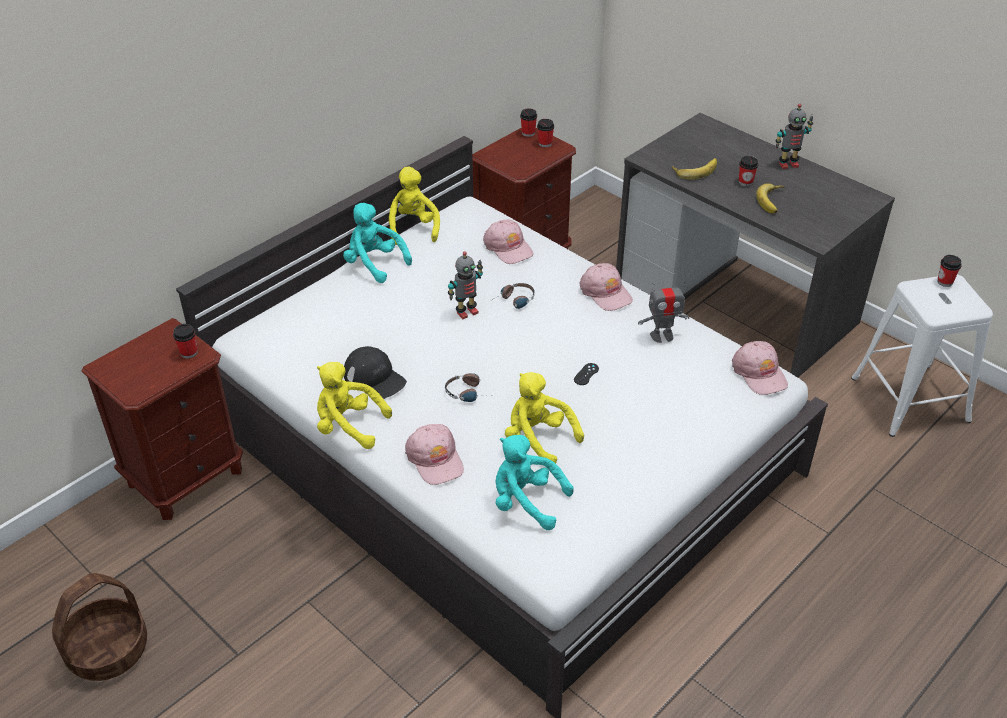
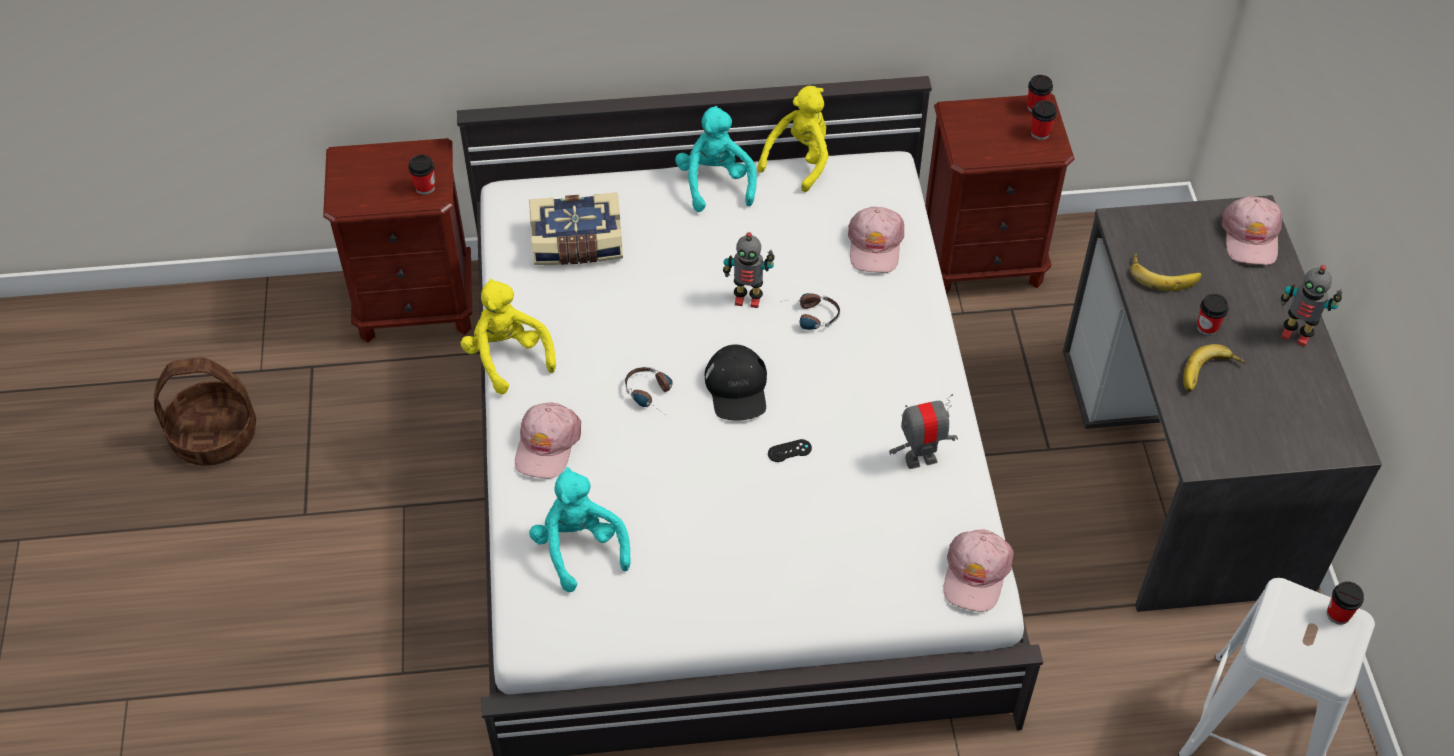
camera: 40 degrees right, 10 degrees up
(322, 340) = (577, 244): none -> book
(374, 378) = (582, 319): black cap -> black cap (737, 388)
(538, 439) = (661, 490): yellow plush toy -> none
(605, 292) = (919, 367): pink cap -> pink cap (1251, 237)
(662, 336) = (920, 459): toy robot -> toy robot turned 135 degrees clockwise

